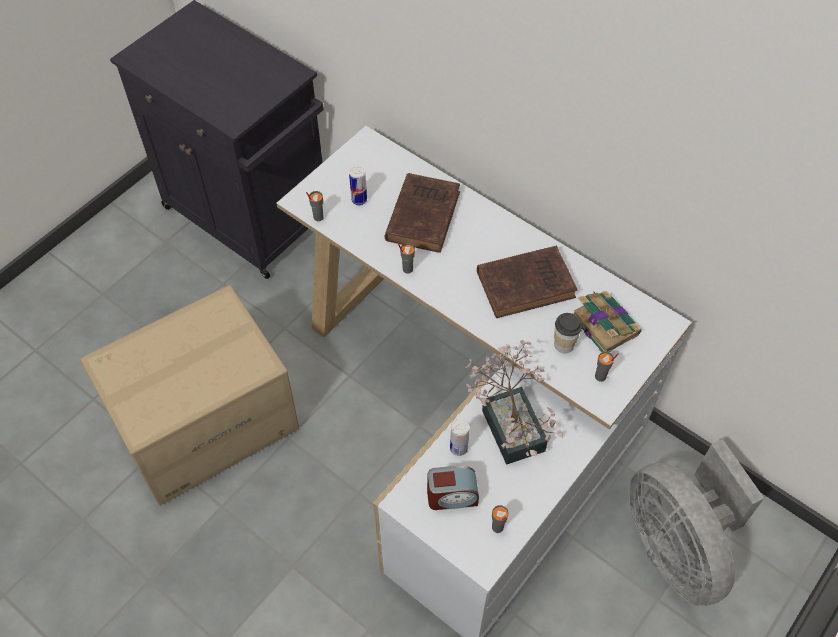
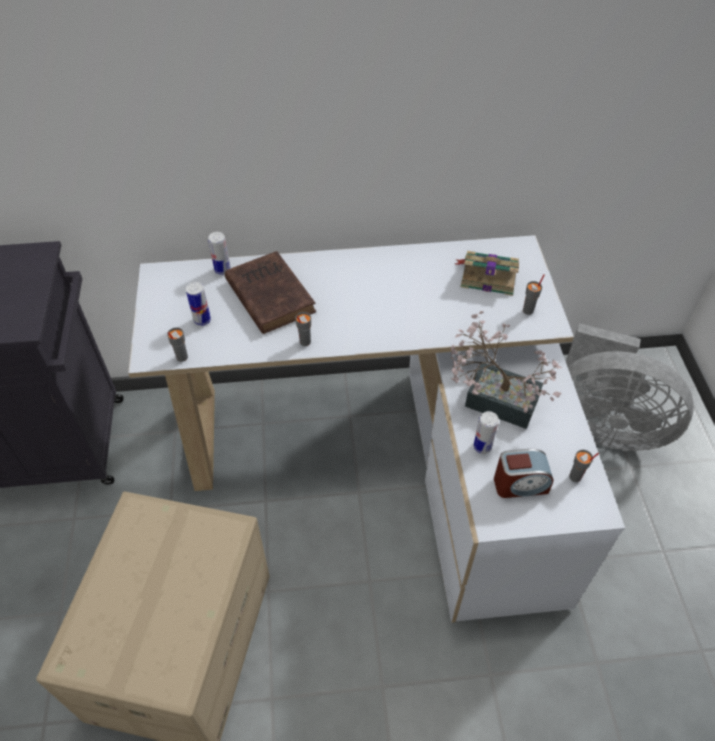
camera: 45 degrees left, 5 degrees down
(413, 170) = (222, 269): none -> can
(452, 496) = (520, 484): alarm clock -> alarm clock turned 45 degrees clockwise
(528, 284) = (406, 287): brown book -> none
(564, 344) = (479, 308): cup -> none

